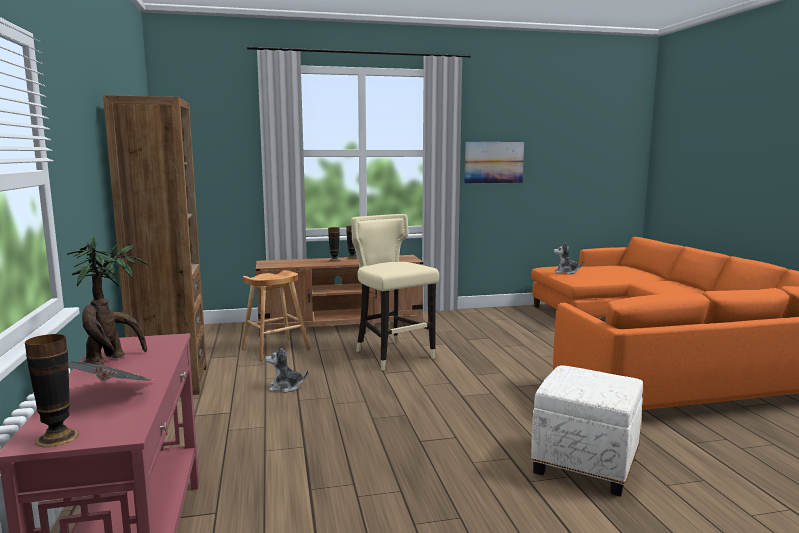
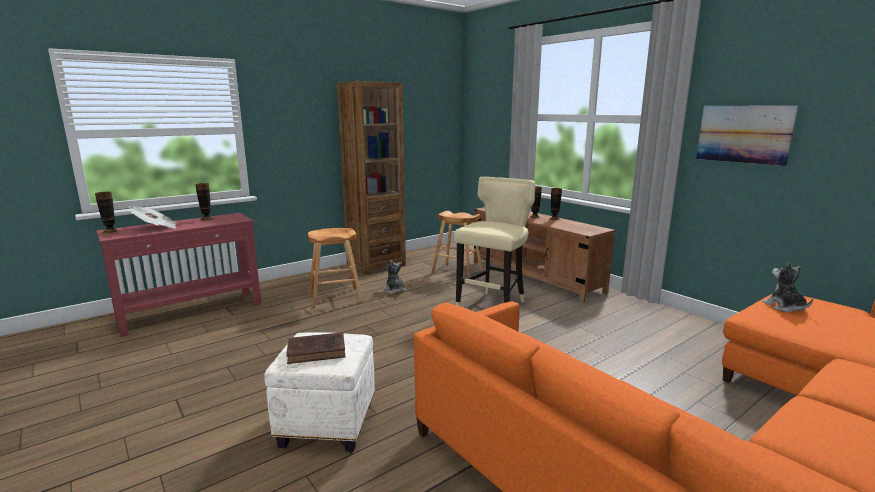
camera: 65 degrees right, 5 degrees up
(111, 359) = (206, 219): potted plant -> vase
(257, 424) = (335, 297): none -> brown stool
(597, 383) = (318, 351): none -> brown book

